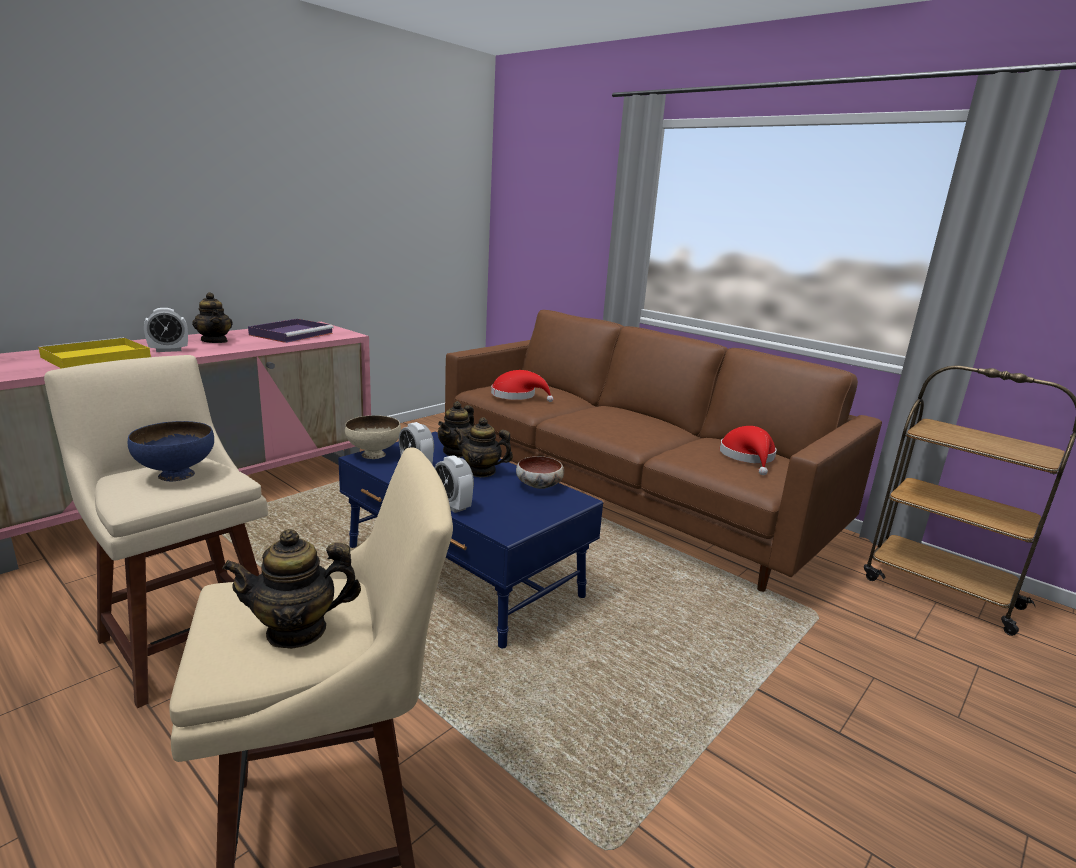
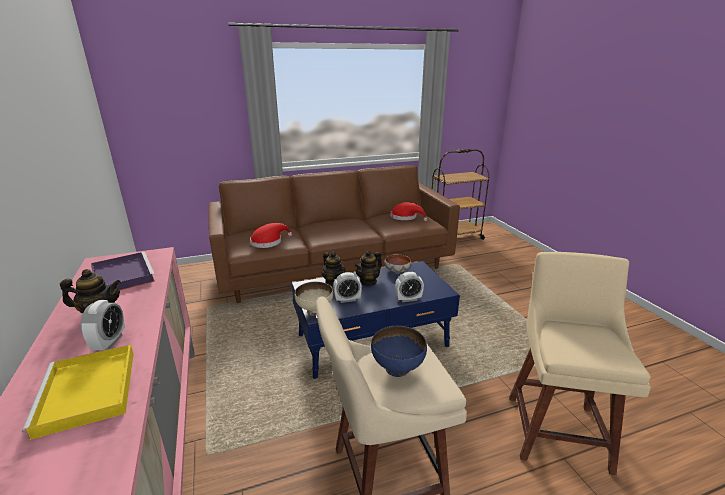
camera: 60 degrees left, 5 degrees up
(297, 630) = (594, 339): teapot -> none

